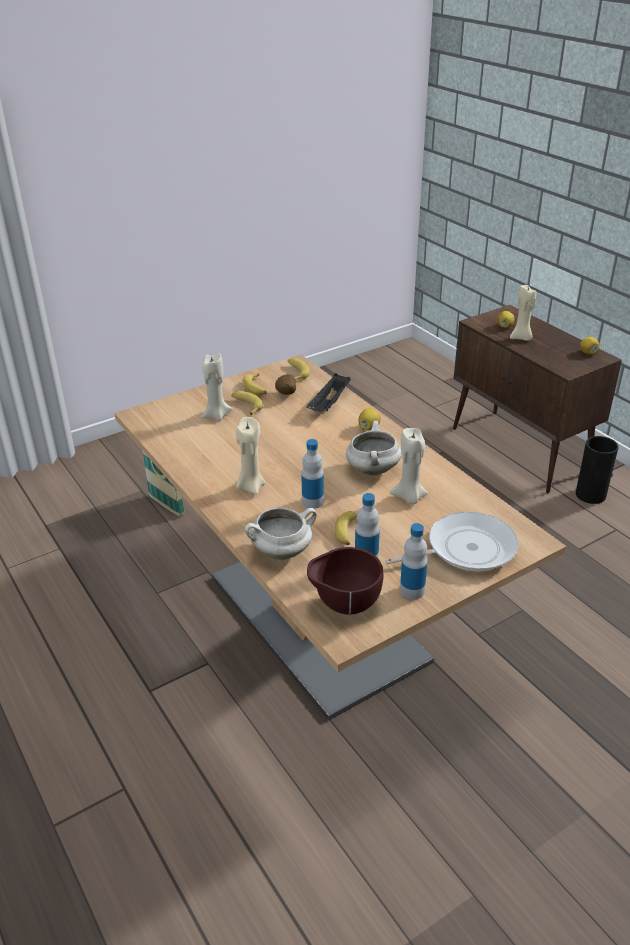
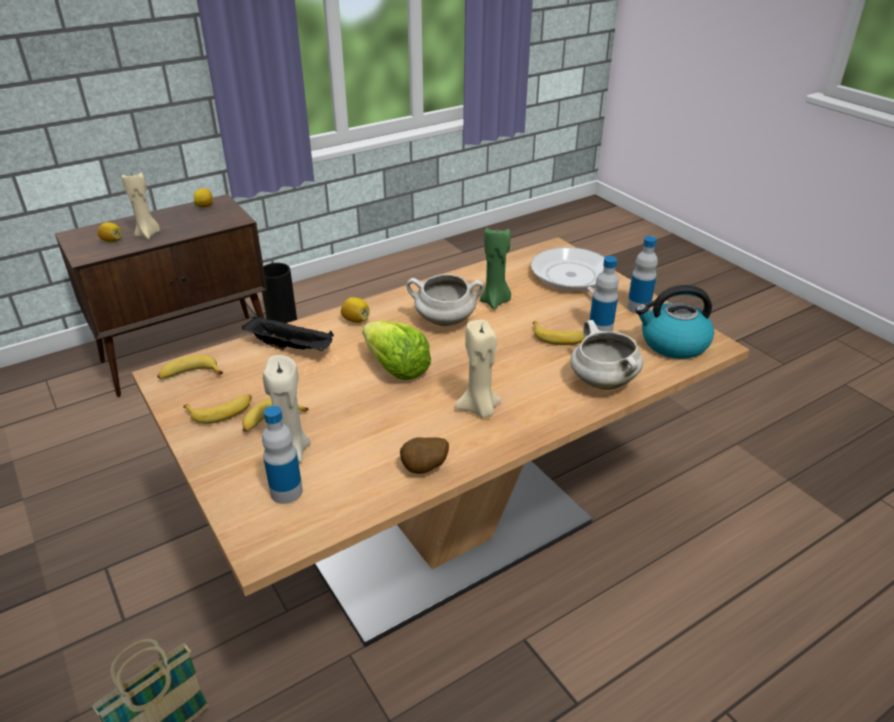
camera: 90 degrees left, 0 degrees up
(285, 394) = (252, 384): potato -> potato (424, 469)
(303, 448) = (395, 368): none -> lettuce
(312, 502) = (508, 361): bottle -> bottle (286, 492)
(344, 606) = (673, 343): brown bowl -> kettle
(409, 497) = (495, 302): beige candle -> green candle

